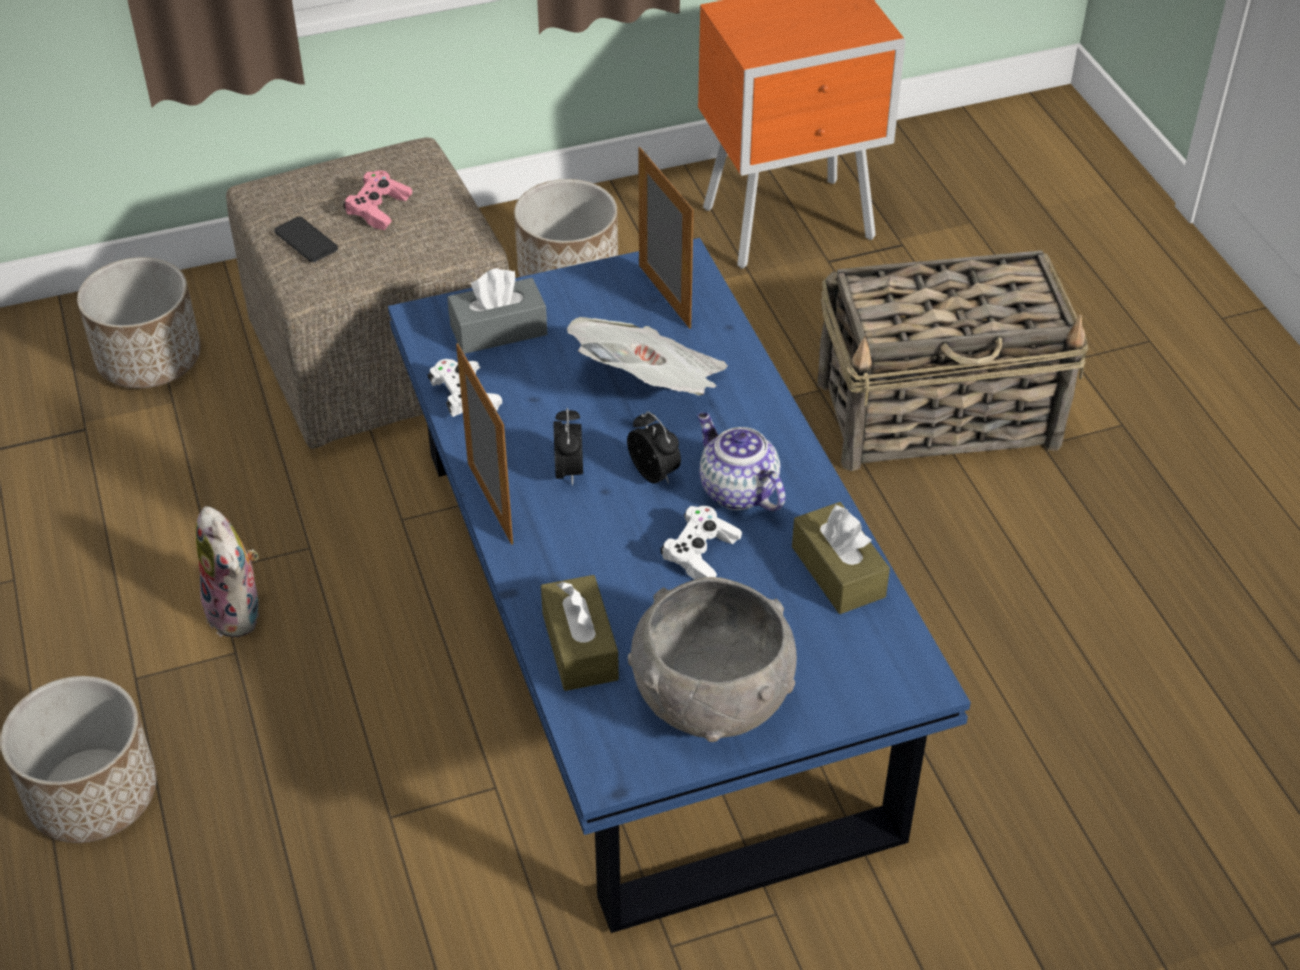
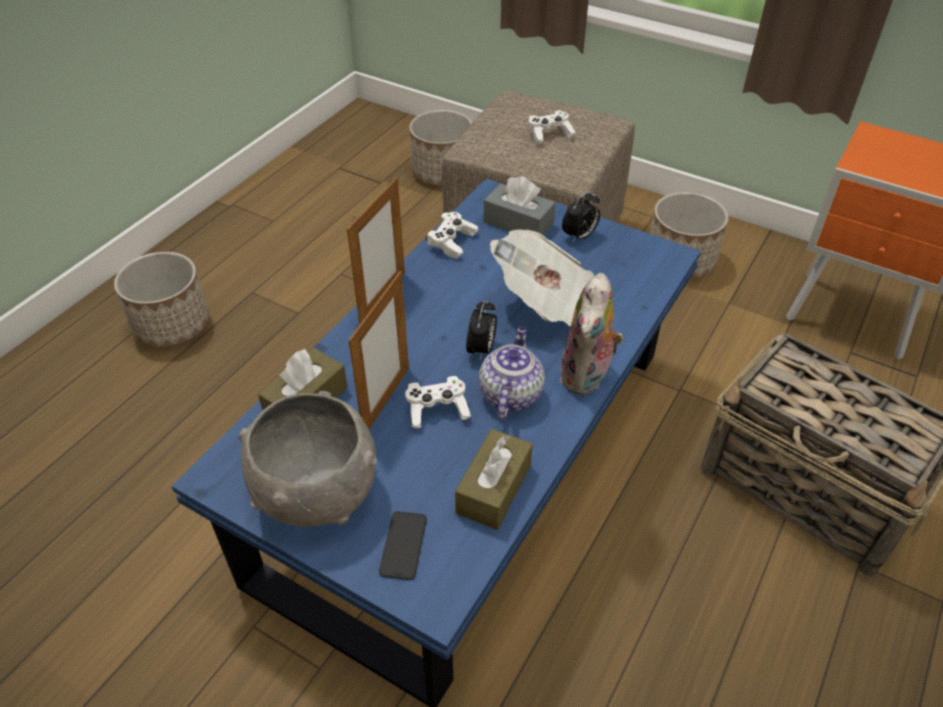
camera: 50 degrees right, 0 degrees up
(239, 612) = (323, 298): plush toy -> plush toy (587, 376)
(306, 240) = (495, 127): phone -> phone (403, 545)
(378, 209) = (549, 134): pink game controller -> white game controller
(569, 472) = (442, 314): alarm clock -> alarm clock (579, 236)
(664, 296) = (631, 266): picture frame -> picture frame (386, 401)

